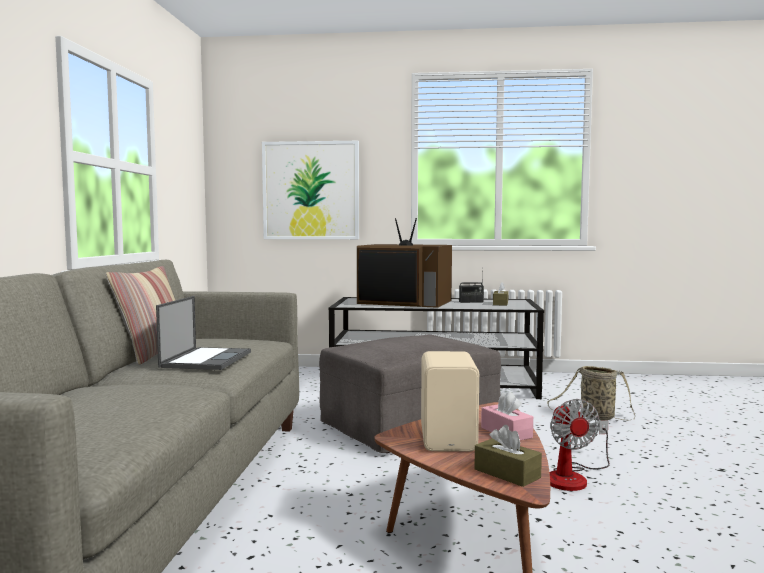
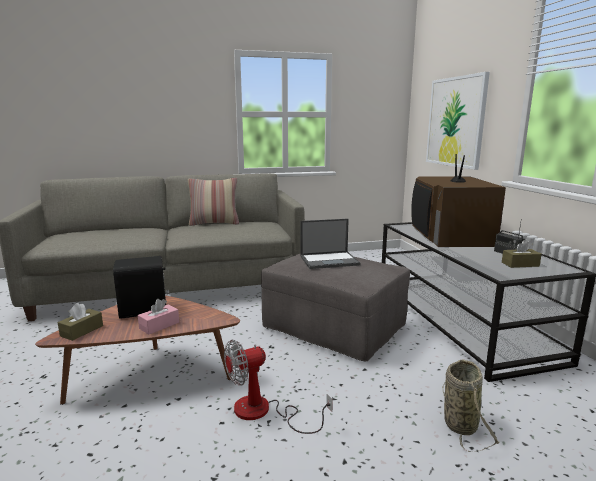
camera: 70 degrees right, 10 degrees up
(207, 359) = (204, 231): laptop -> laptop (330, 260)
(450, 439) = (144, 311): beige speaker -> black speaker

